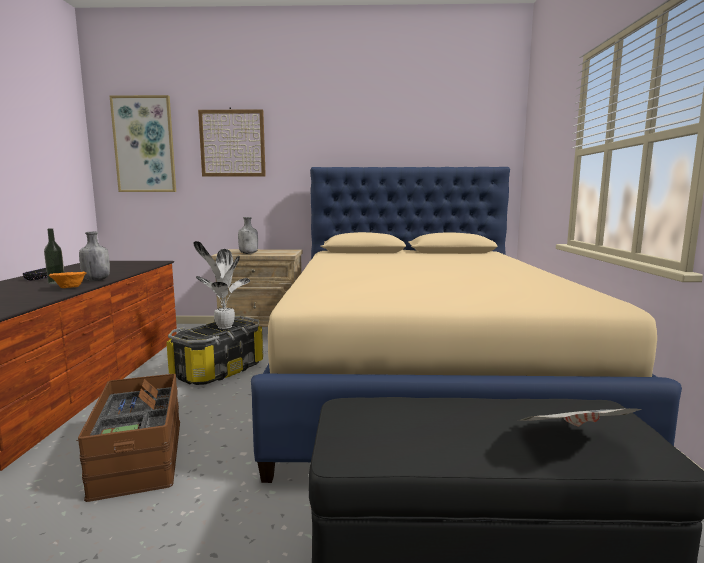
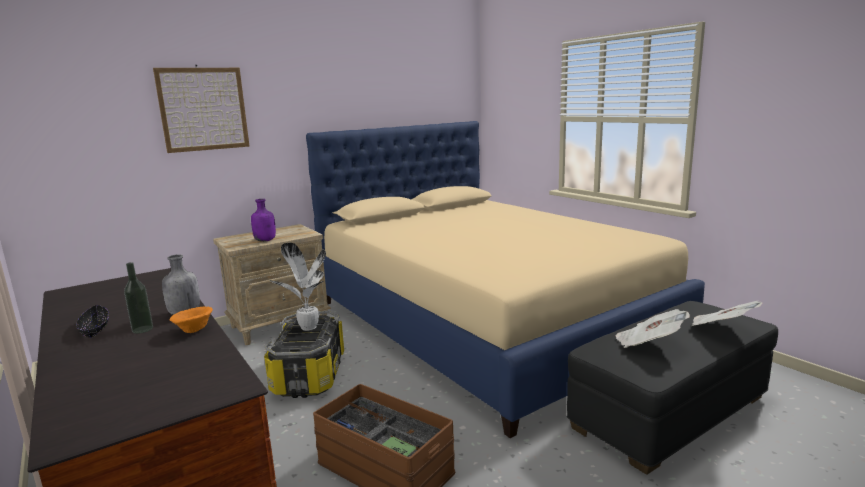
camera: 35 degrees left, 5 degrees up
(144, 145) = (73, 116): picture -> none
(249, 253) = (265, 240): grey bottle -> purple bottle
(418, 420) = (648, 344): none -> newspaper

